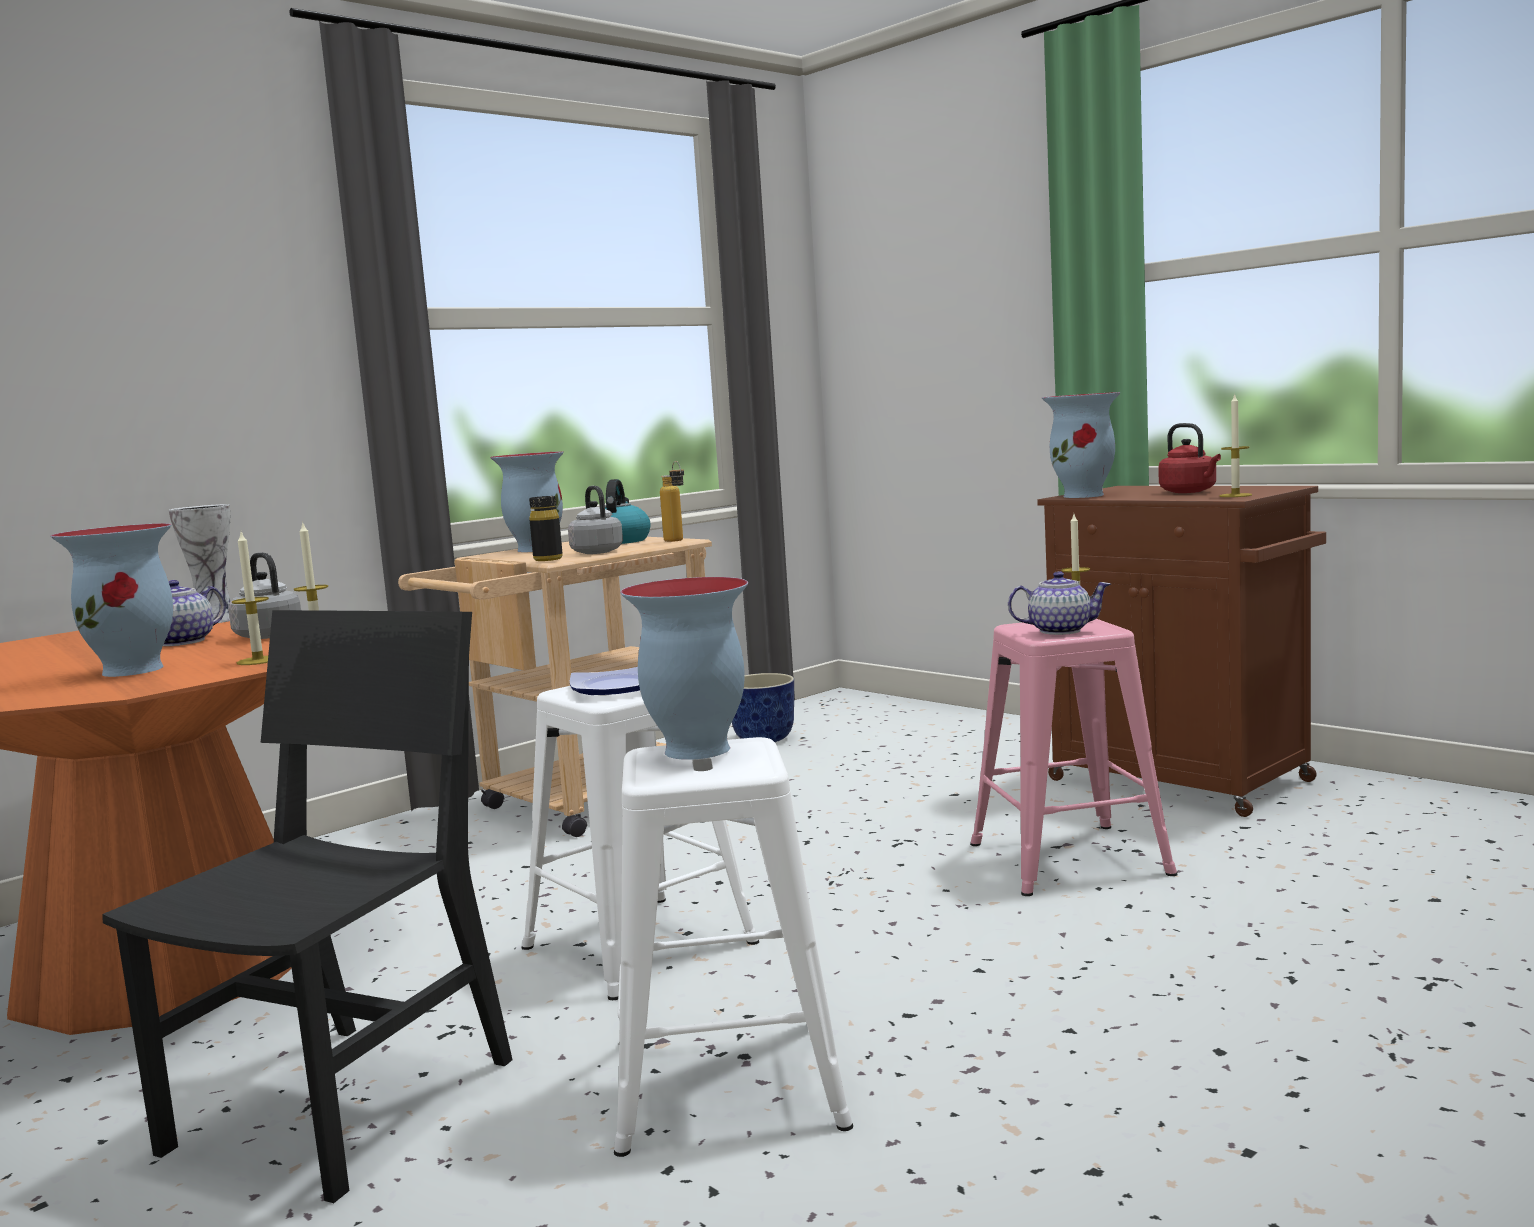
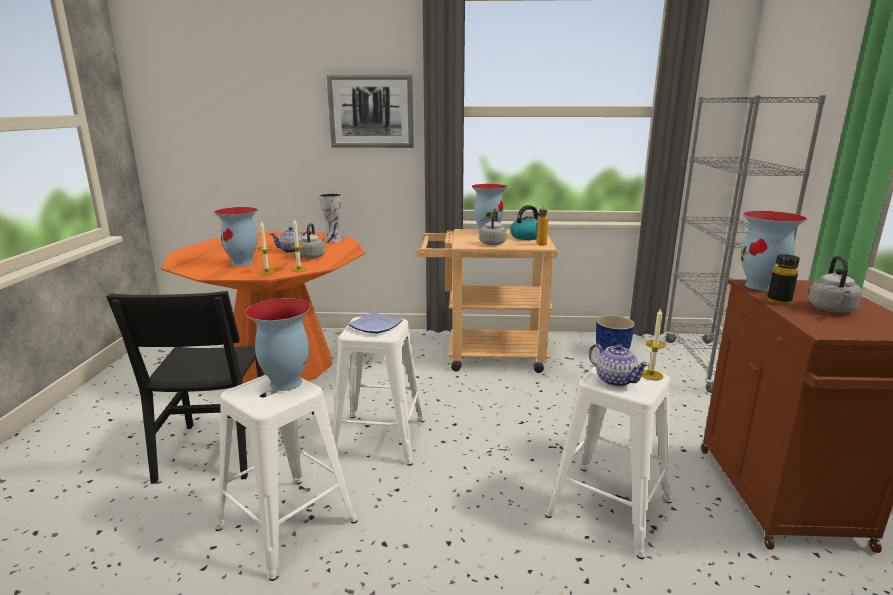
camera: 45 degrees right, 10 degrees up
(217, 320) = (371, 111): none -> picture
(343, 1105) = (214, 450): black chair -> black chair turned 105 degrees clockwise
(548, 559) = (460, 243): black bottle -> black bottle (779, 301)
(905, 713) = (709, 365): none -> grey bookcase
(1066, 858) = (608, 506): pink stool -> white stool
(1190, 492) = (832, 309): red kettle -> grey kettle
(1235, 495) = (836, 328): candle -> none

